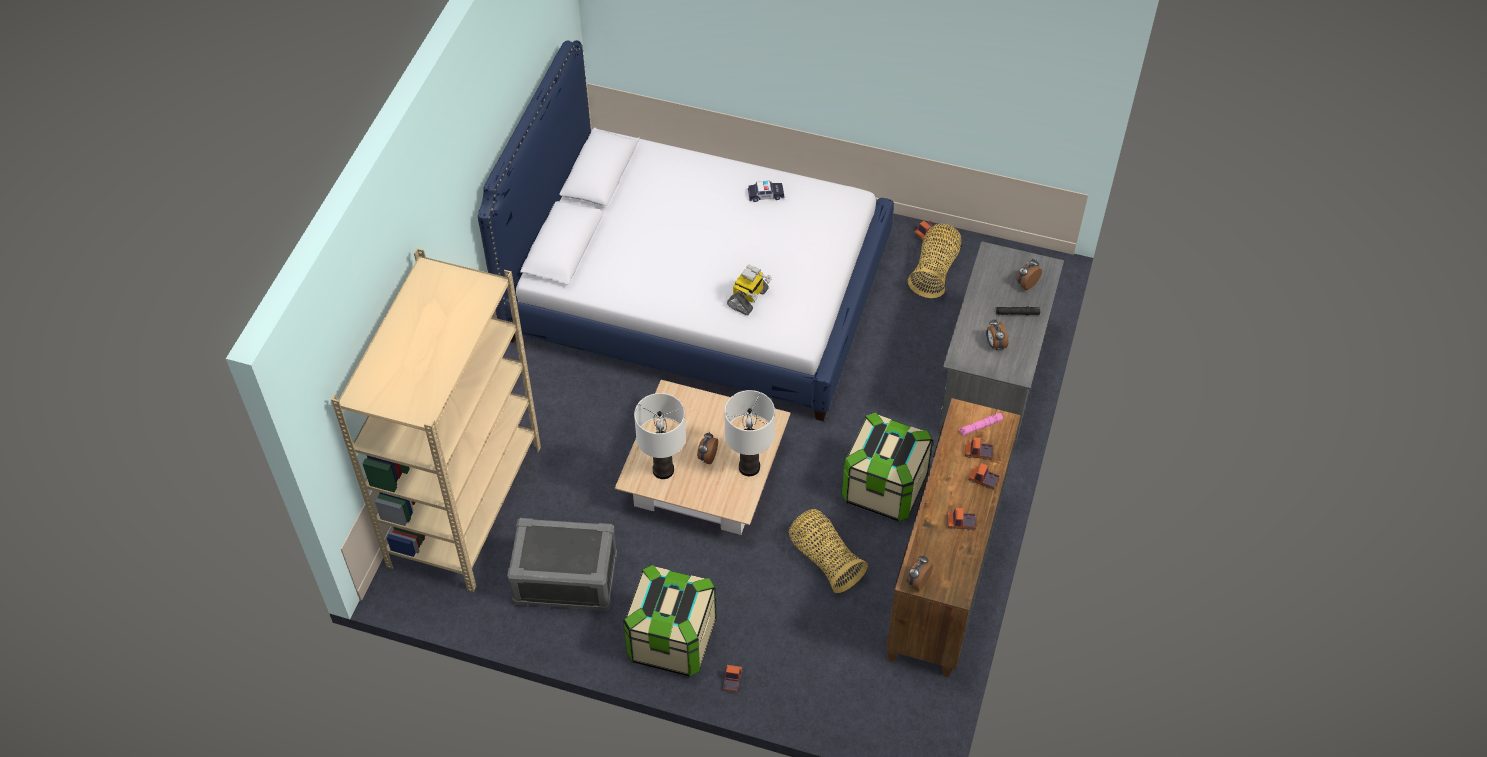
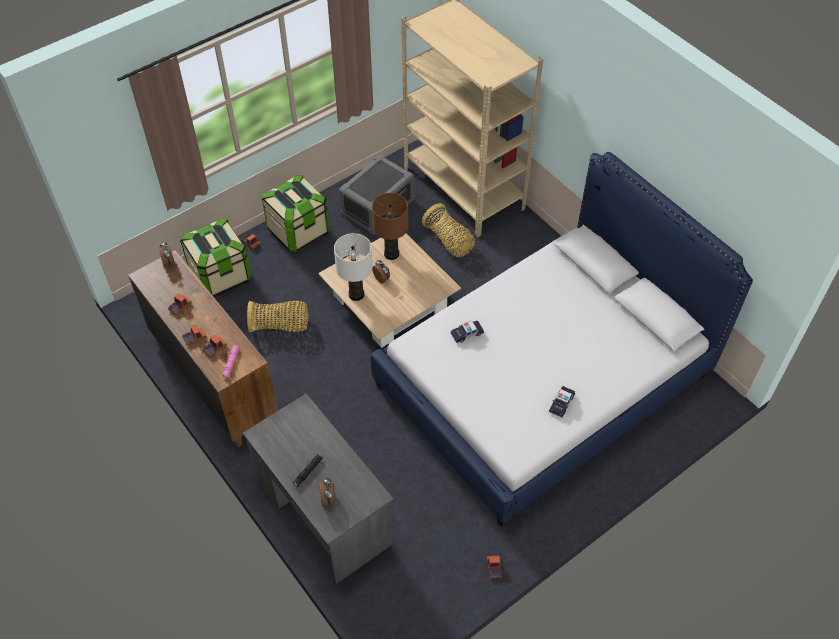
camera: 125 degrees right, 0 degrees up
(663, 470) = (391, 254): white table lamp -> brown table lamp
(748, 298) = (467, 334): toy robot -> toy car
(884, 488) = (299, 386): storage box -> storage box (220, 275)
(934, 271) = (450, 545): basket -> basket (449, 241)
(994, 344) = (295, 437): alarm clock -> none

